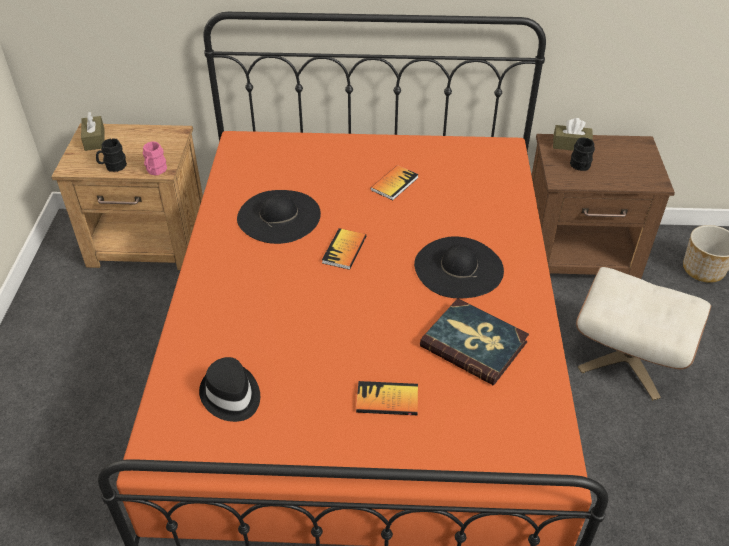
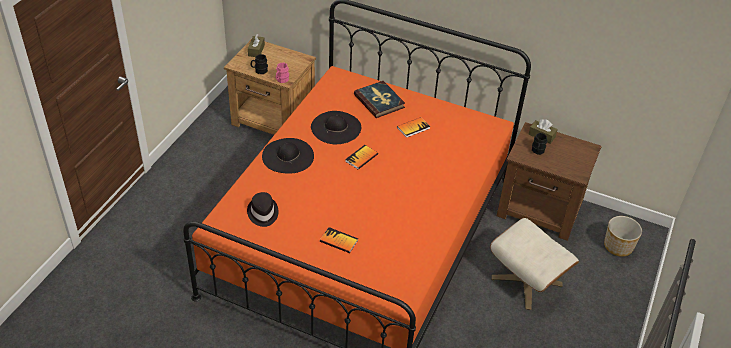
camera: 20 degrees right, 0 degrees up
(458, 267) = (419, 187): black hat -> black hat (288, 156)
(474, 344) = (401, 229): book -> book (379, 101)

